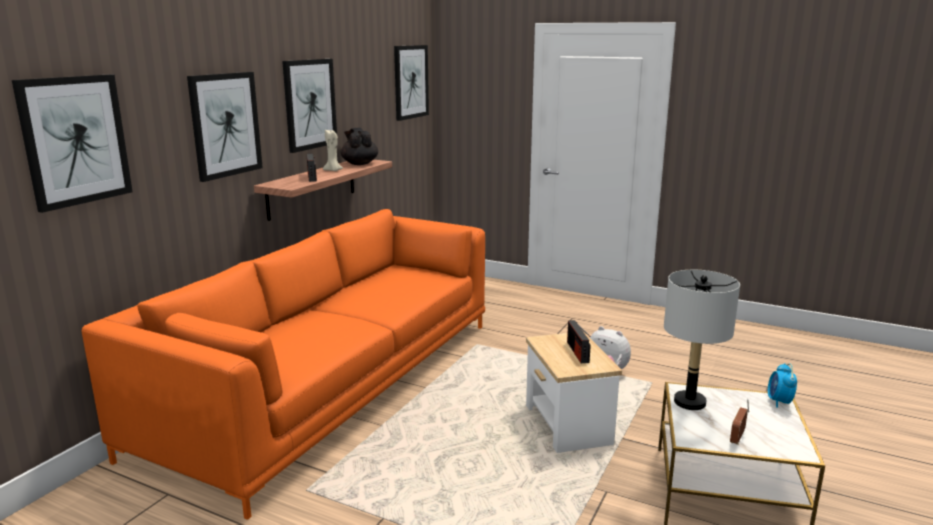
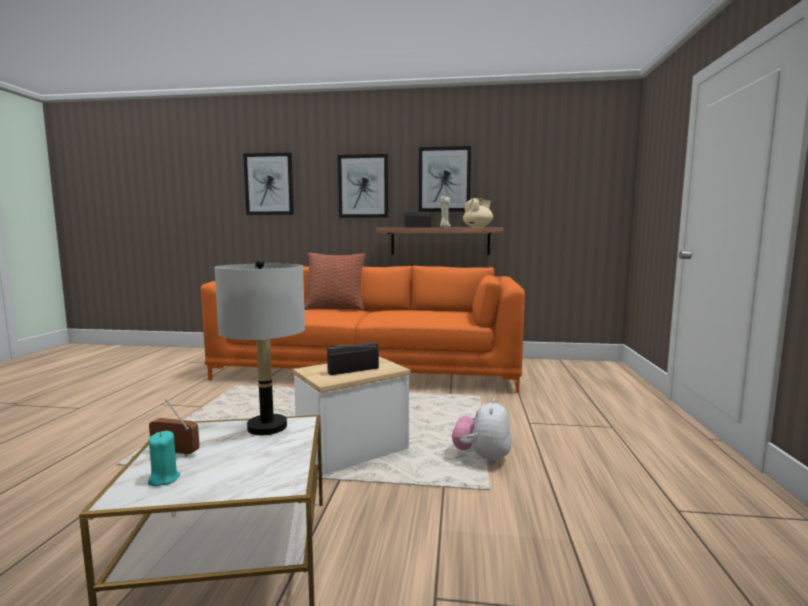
camera: 70 degrees right, 10 degrees down
(284, 323) = (335, 308): none -> pillow
(359, 163) = (478, 227): black teapot -> beige teapot
(410, 82) = (591, 169): picture -> none
(777, 439) = (164, 479): none -> turquoise candle
(779, 402) = (277, 483): alarm clock -> none

